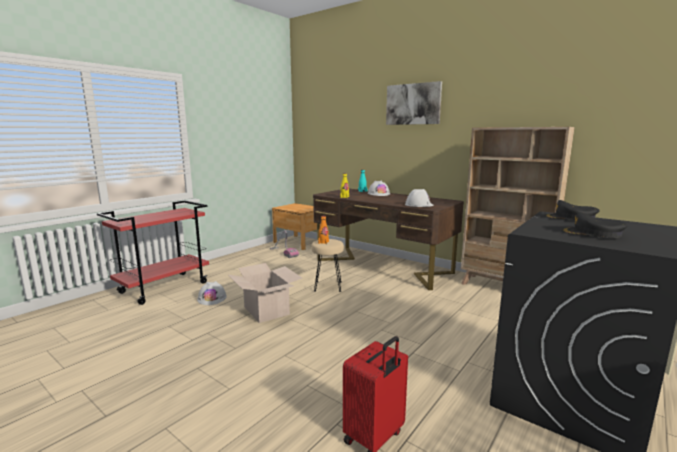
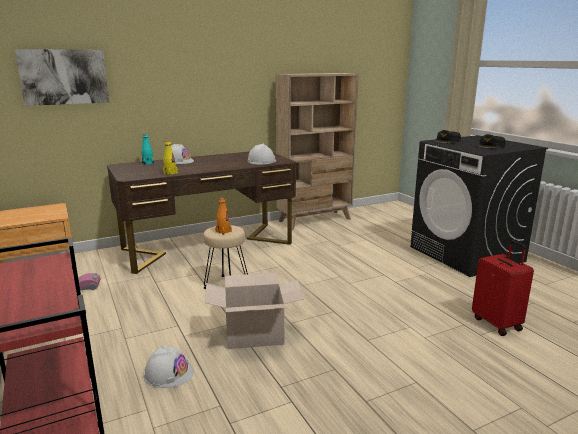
camera: 65 degrees left, 5 degrees up
(413, 104) = (194, 45): picture -> picture (64, 77)

